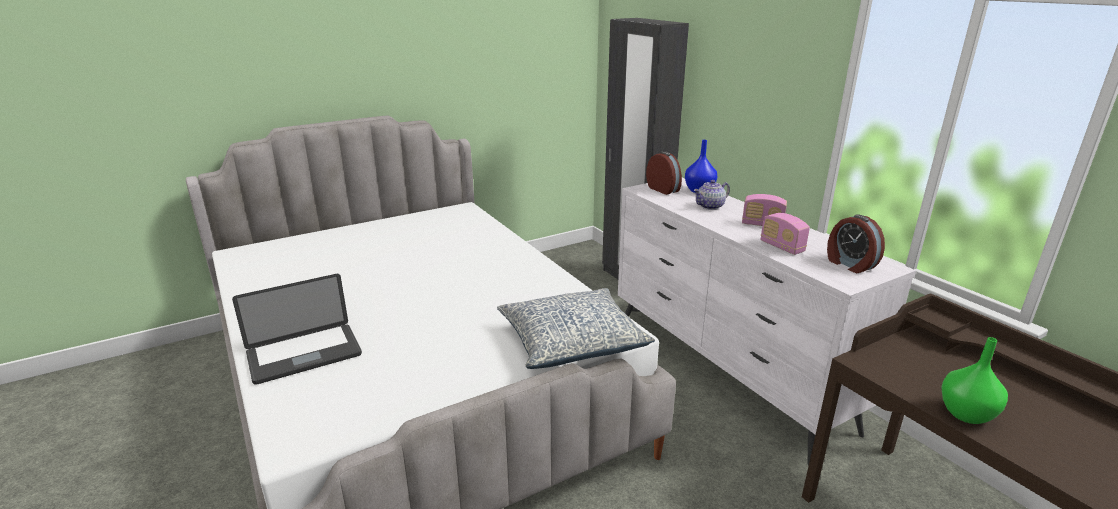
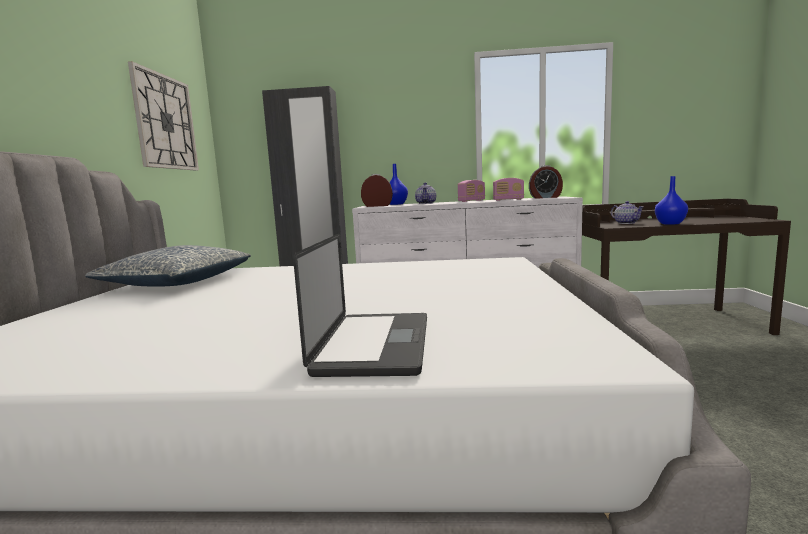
camera: 55 degrees left, 15 degrees down
(518, 54) = (165, 122): none -> wall clock
(572, 342) = (503, 268): pillow -> pillow (178, 283)
(935, 369) = (626, 223): none -> teapot
(965, 413) = (669, 223): green vase -> blue vase

